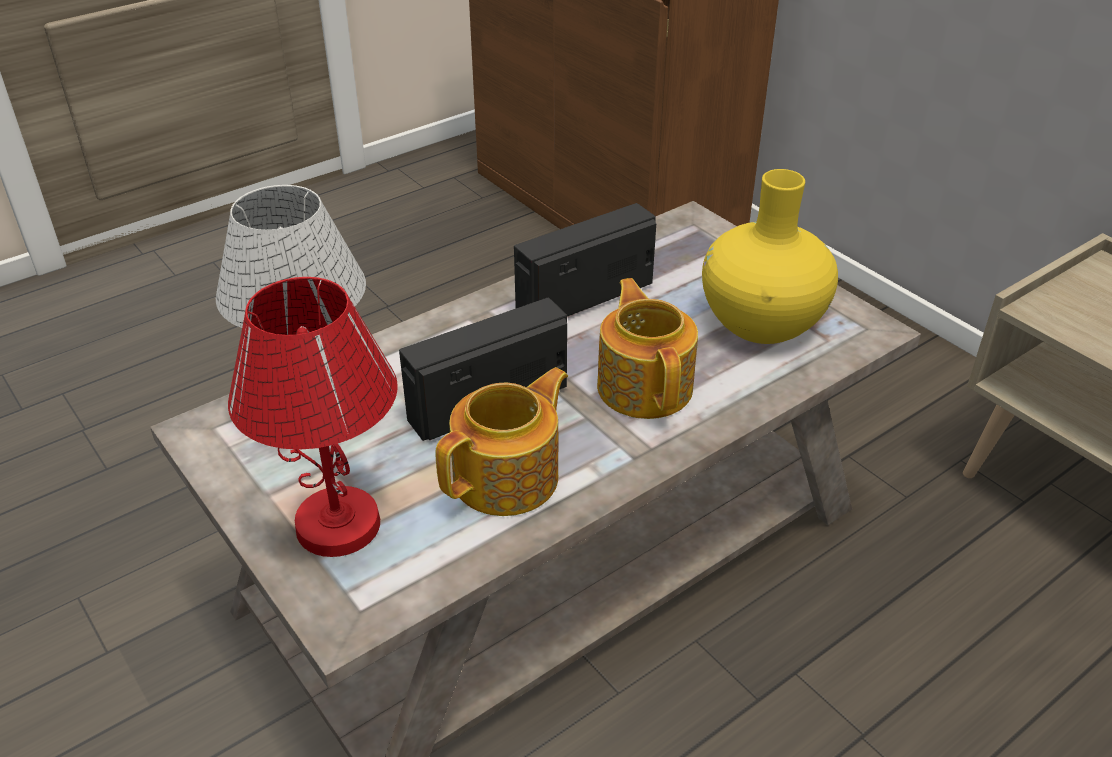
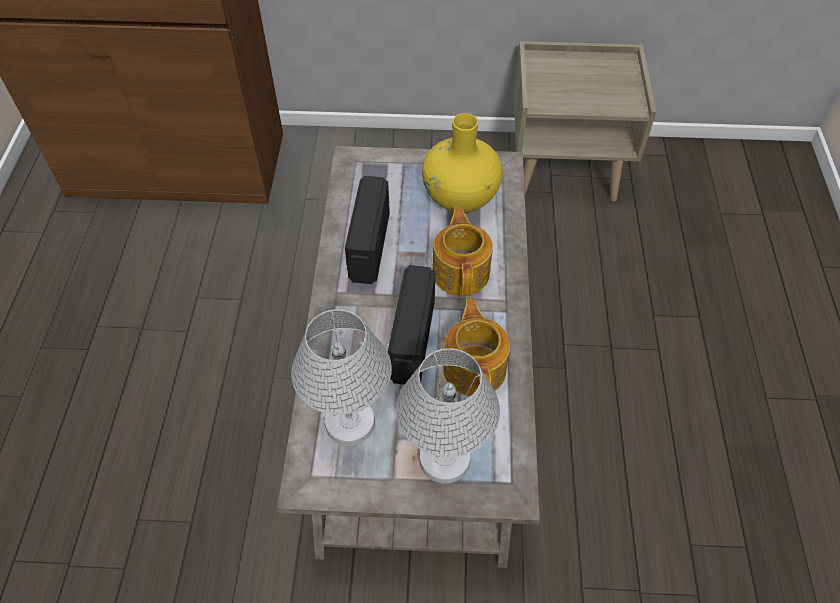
camera: 50 degrees left, 15 degrees up
(337, 524) = (443, 459): red table lamp -> white table lamp
(645, 386) = (461, 271): teapot -> teapot turned 60 degrees clockwise

